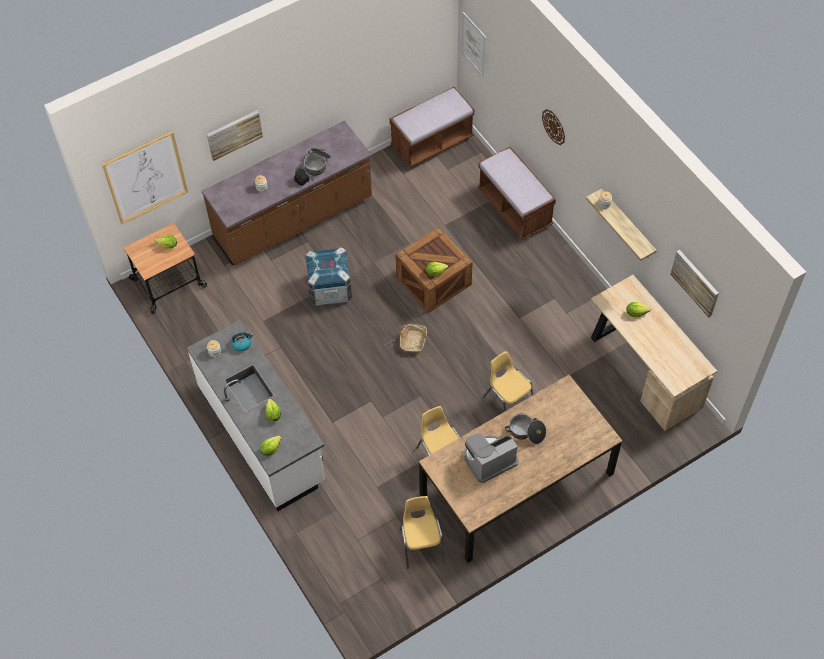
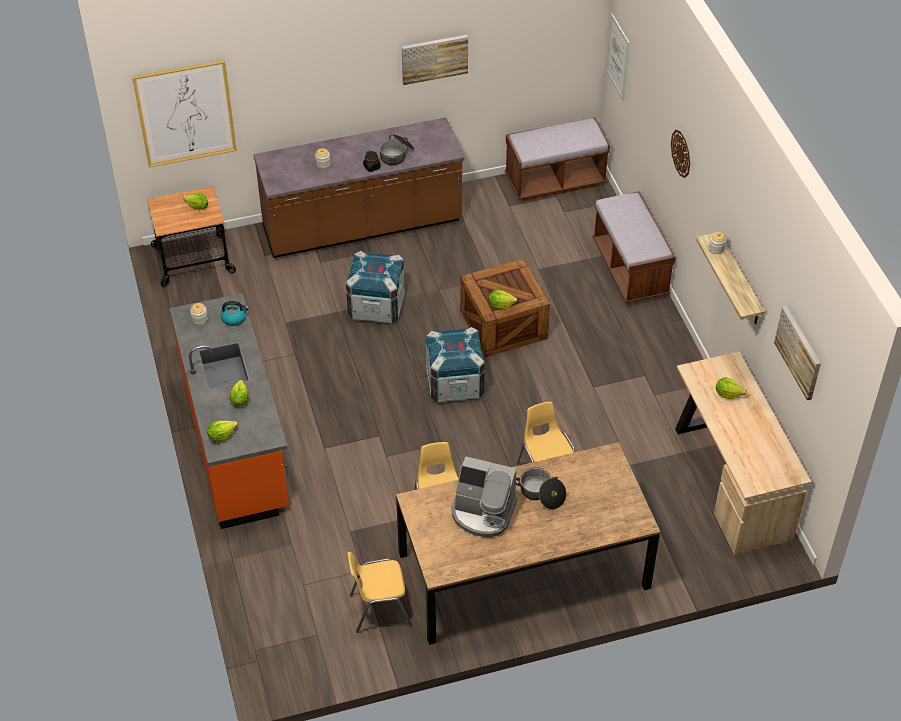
camera: 15 degrees right, 10 degrees down
(234, 134) = (303, 91): picture -> picture (434, 58)
(263, 435) = (236, 442): white counter -> orange counter
(413, 341) = (455, 383): basket -> crate
(421, 545) = (379, 609): yellow chair -> yellow chair turned 105 degrees counterclockwise
(488, 459) = (483, 512): coffee machine -> coffee machine turned 150 degrees counterclockwise

